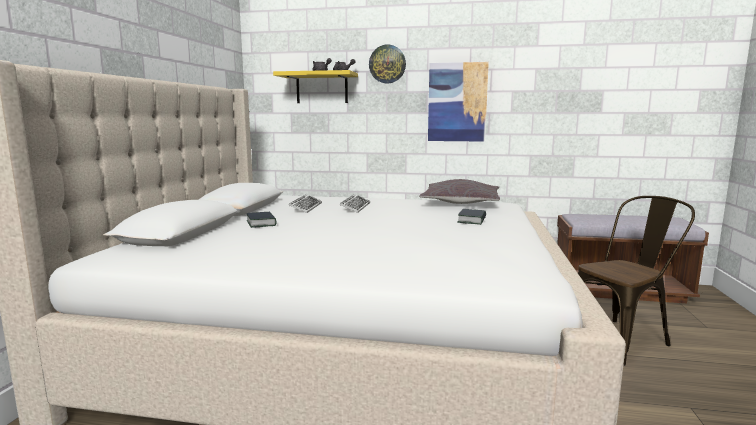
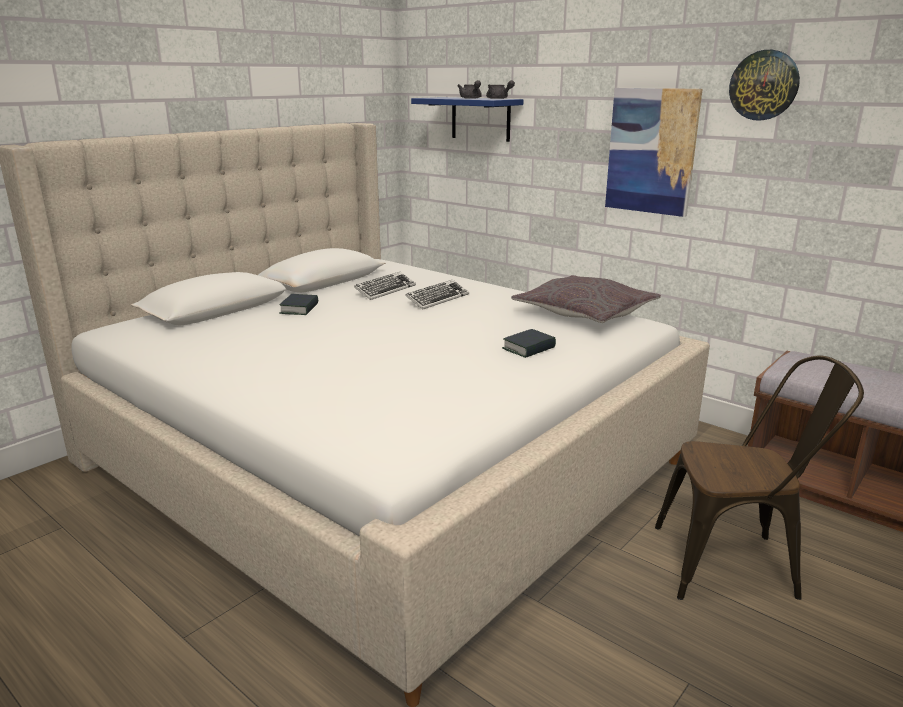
camera: 30 degrees right, 10 degrees up
(322, 88) = (480, 119): yellow shelf -> blue shelf
(387, 64) = (560, 87): wall clock -> wall clock (764, 85)

